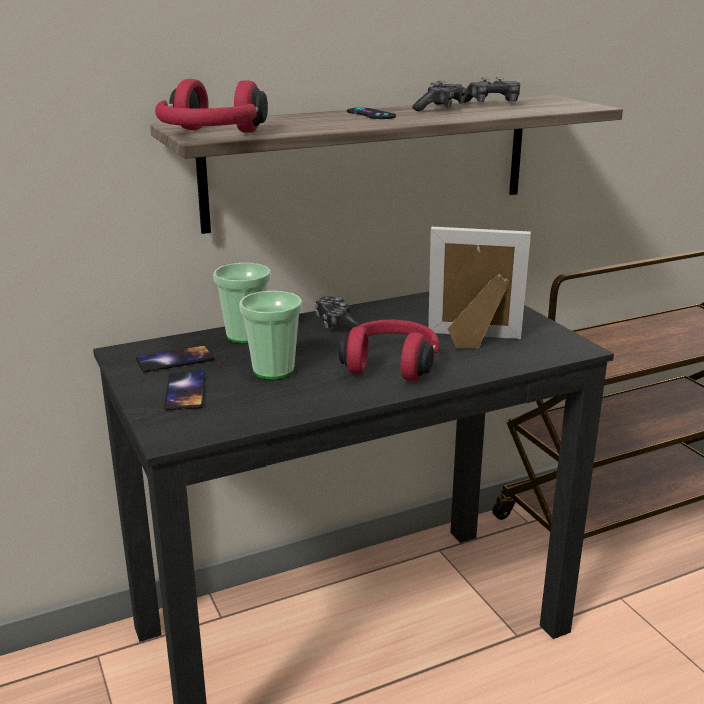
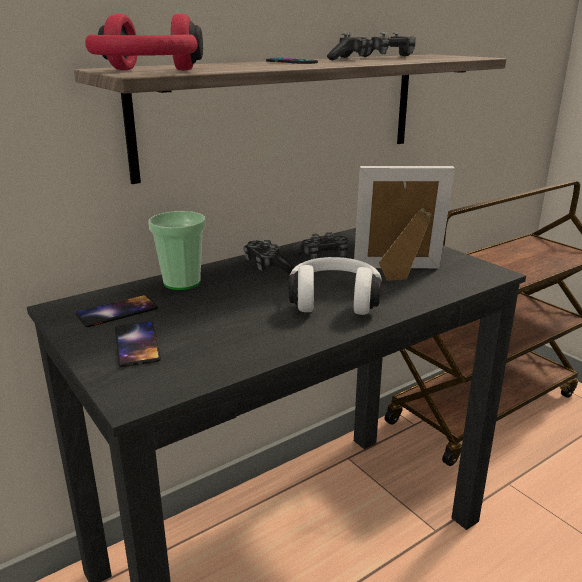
camera: 10 degrees left, 0 degrees up
(273, 370) = (222, 315): cup -> none
(391, 364) = (334, 300): red headphones -> white headphones
(401, 318) = (323, 257): none -> game controller

